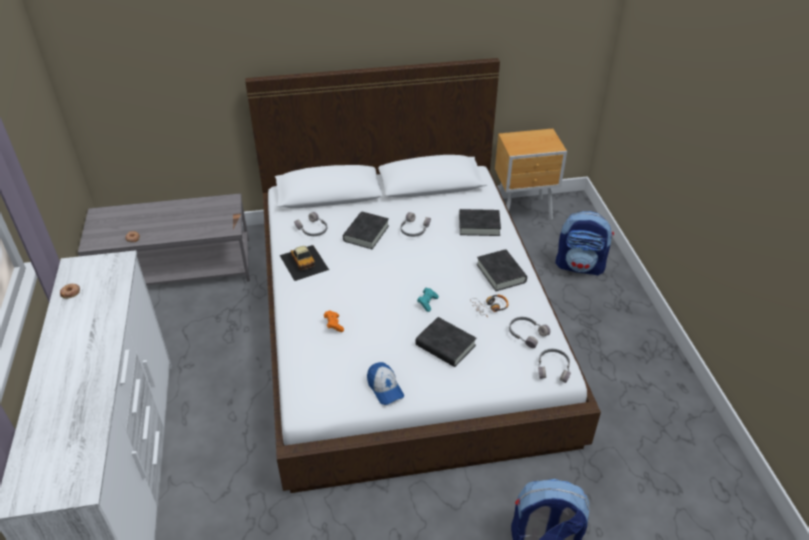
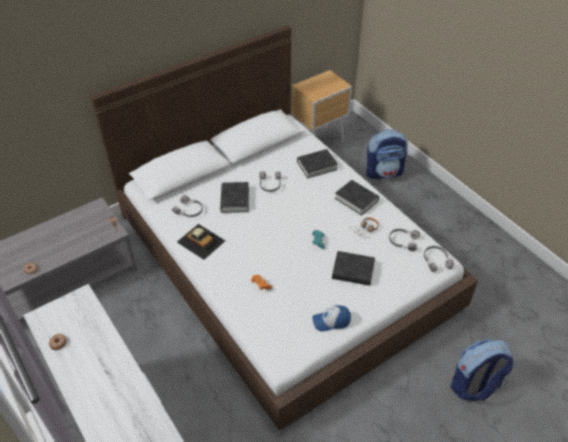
camera: 25 degrees left, 5 degrees up
(385, 388) = (331, 321): cap -> cap turned 135 degrees clockwise

